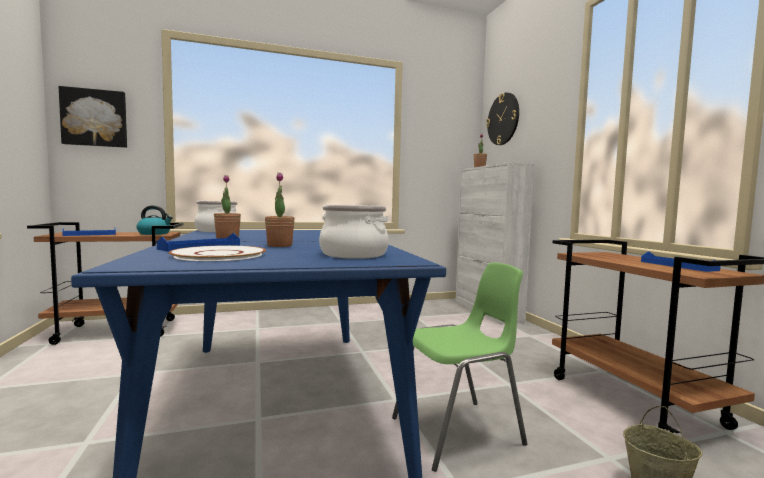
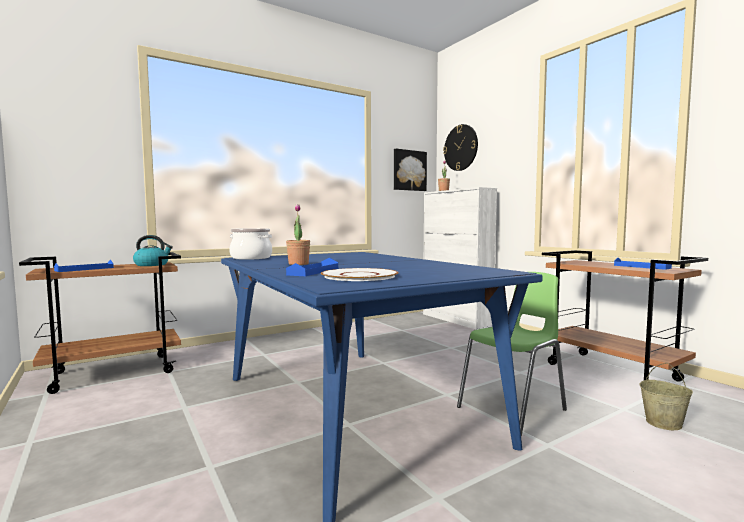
camera: 15 degrees left, 0 degrees up
(95, 118) = (64, 139): picture -> picture (409, 170)
(279, 245) = (369, 267): potted plant -> none
(354, 254) = (454, 270): cooking pot -> none

